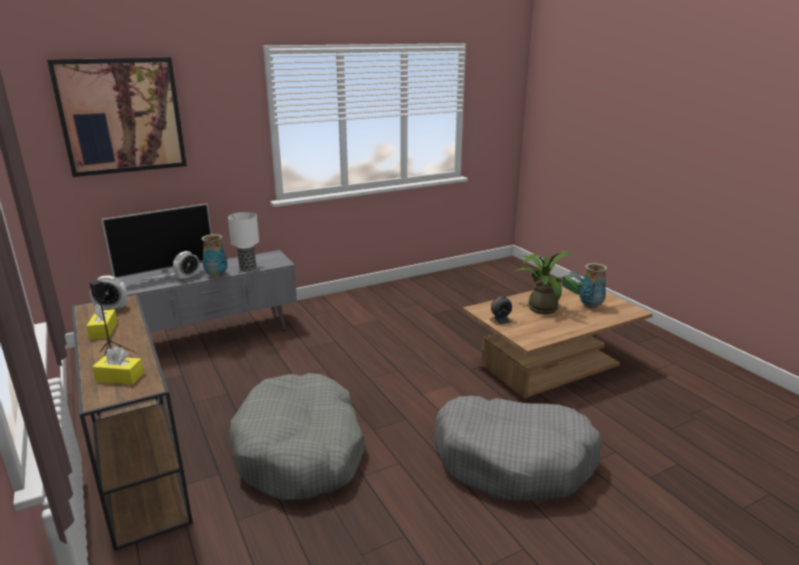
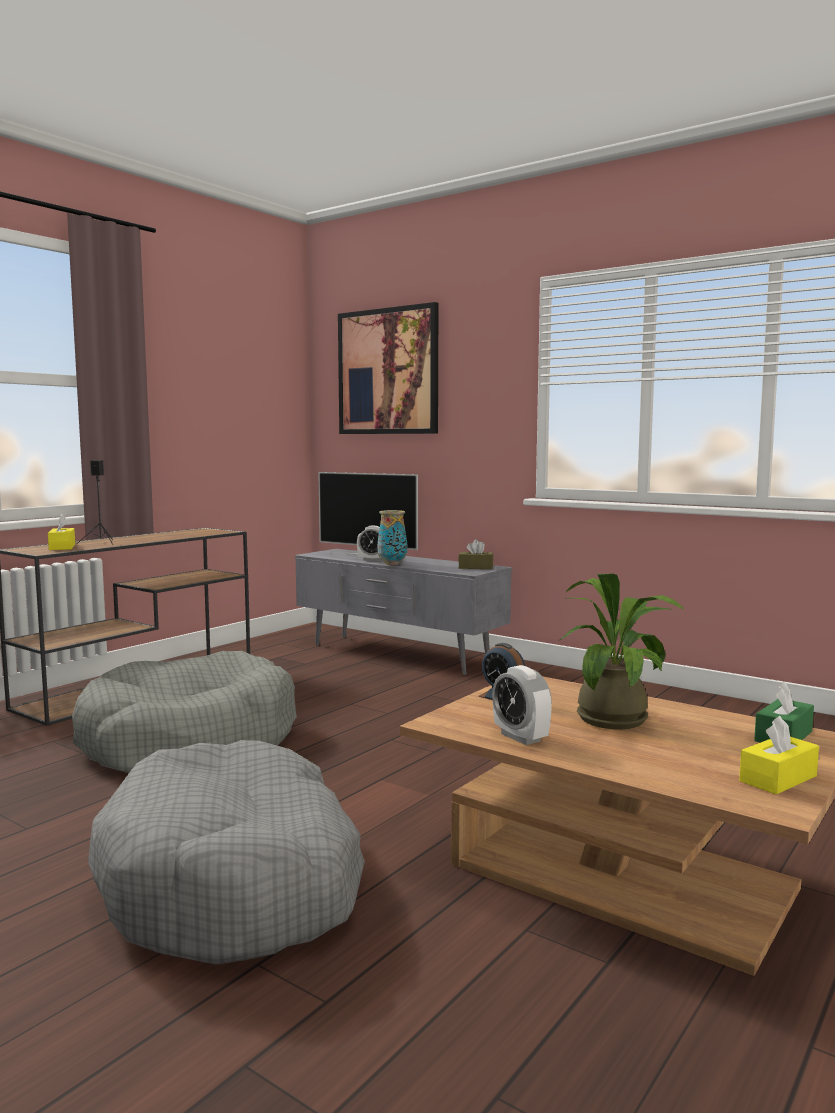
camera: 65 degrees right, 15 degrees down
(104, 330) = (156, 536): yellow tissue box -> yellow tissue box (778, 778)
(112, 309) = (205, 532): alarm clock -> alarm clock (520, 737)
(248, 268) = (430, 567): table lamp -> none
(268, 258) = (475, 567): none -> brown tissue box
(590, 306) = (708, 758): vase -> none

